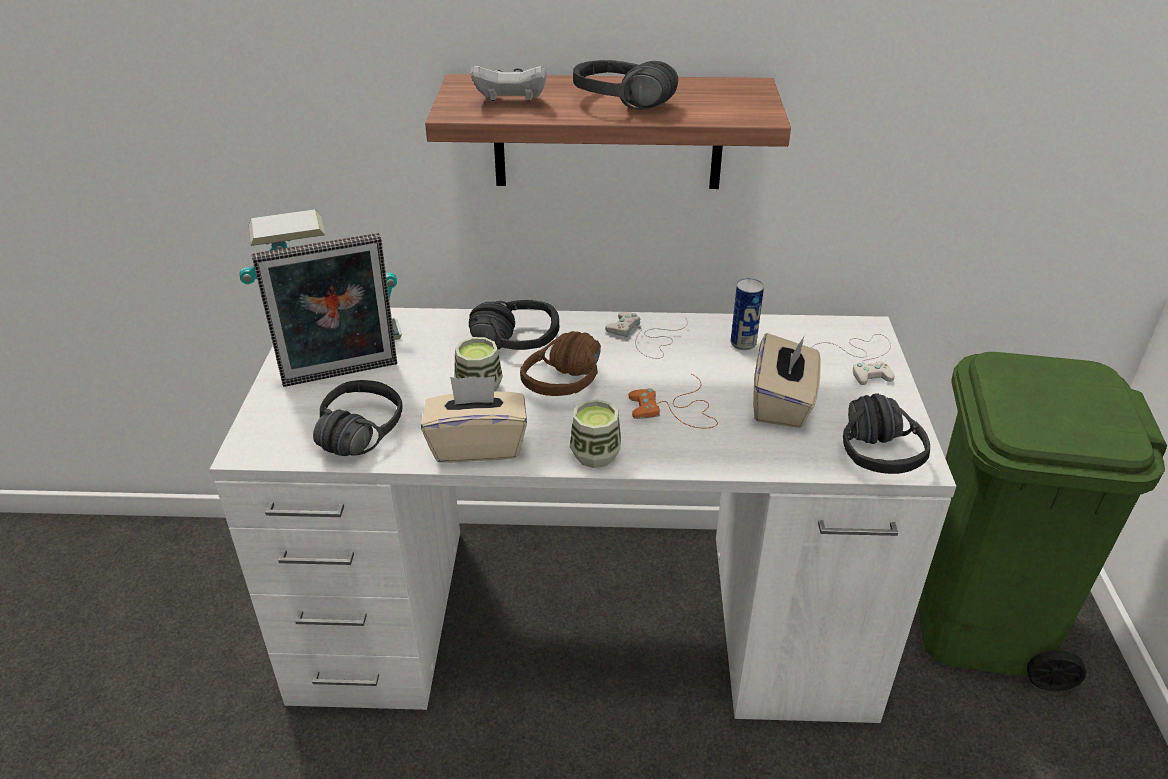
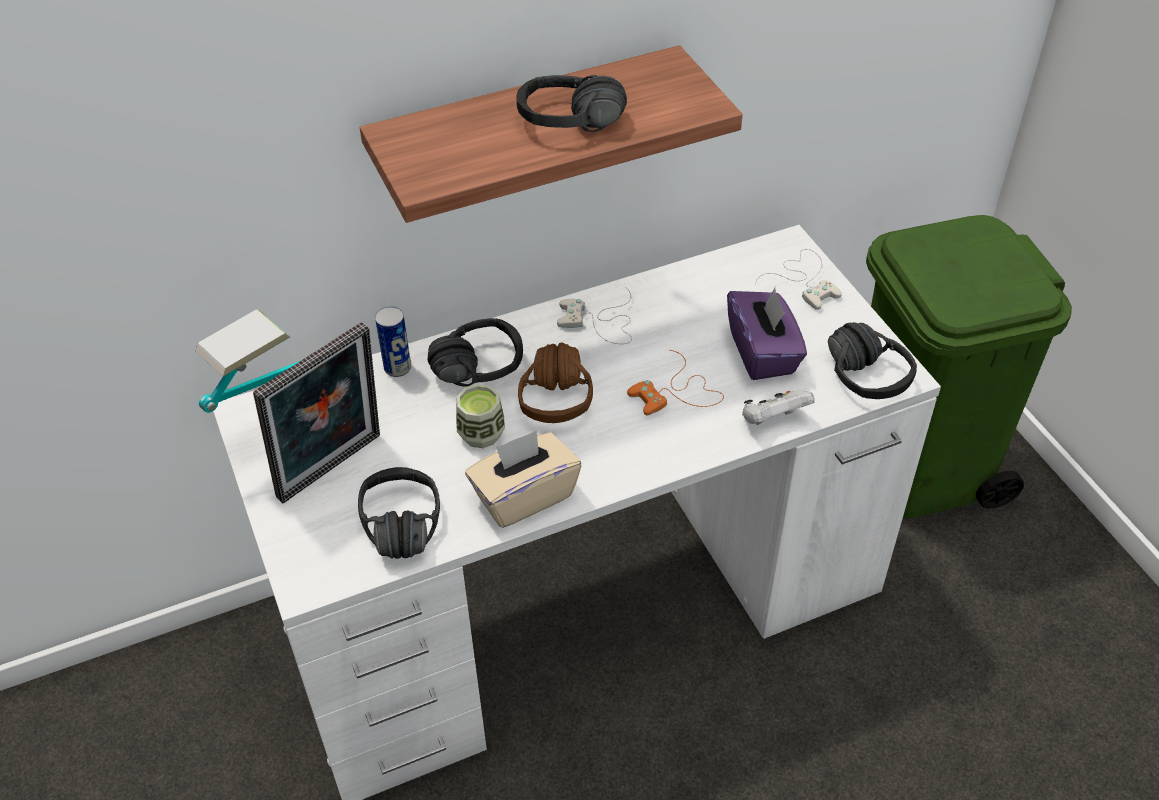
camera: 25 degrees left, 10 degrees up
(510, 102) = (463, 152): white game controller -> white game controller (773, 420)
(595, 454) = (636, 466): cup -> none
(743, 343) = (691, 298): can -> can (397, 368)
(782, 403) = (763, 353): beige tissue box -> purple tissue box

